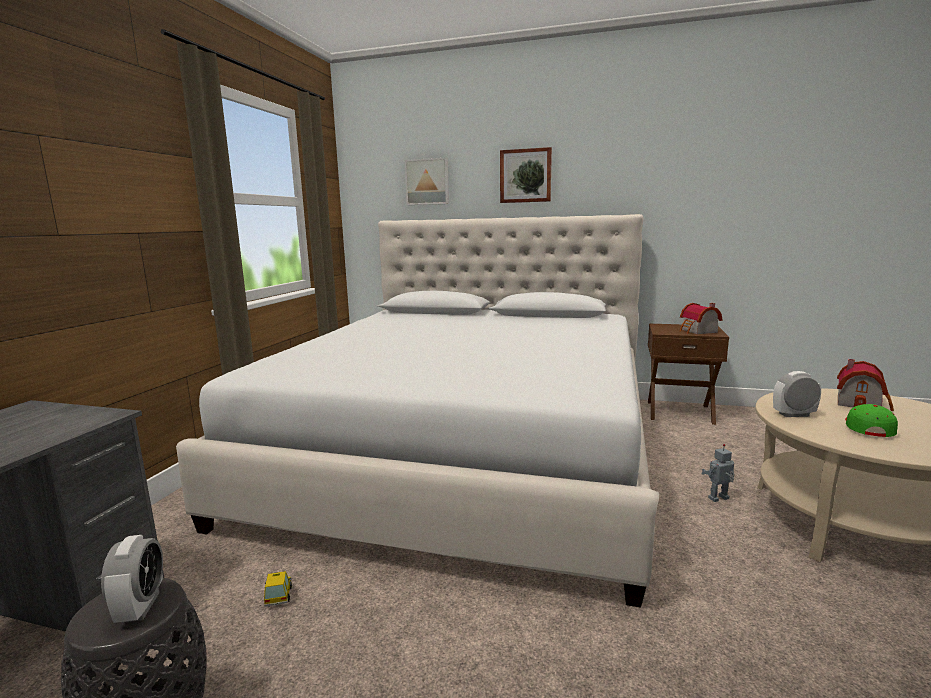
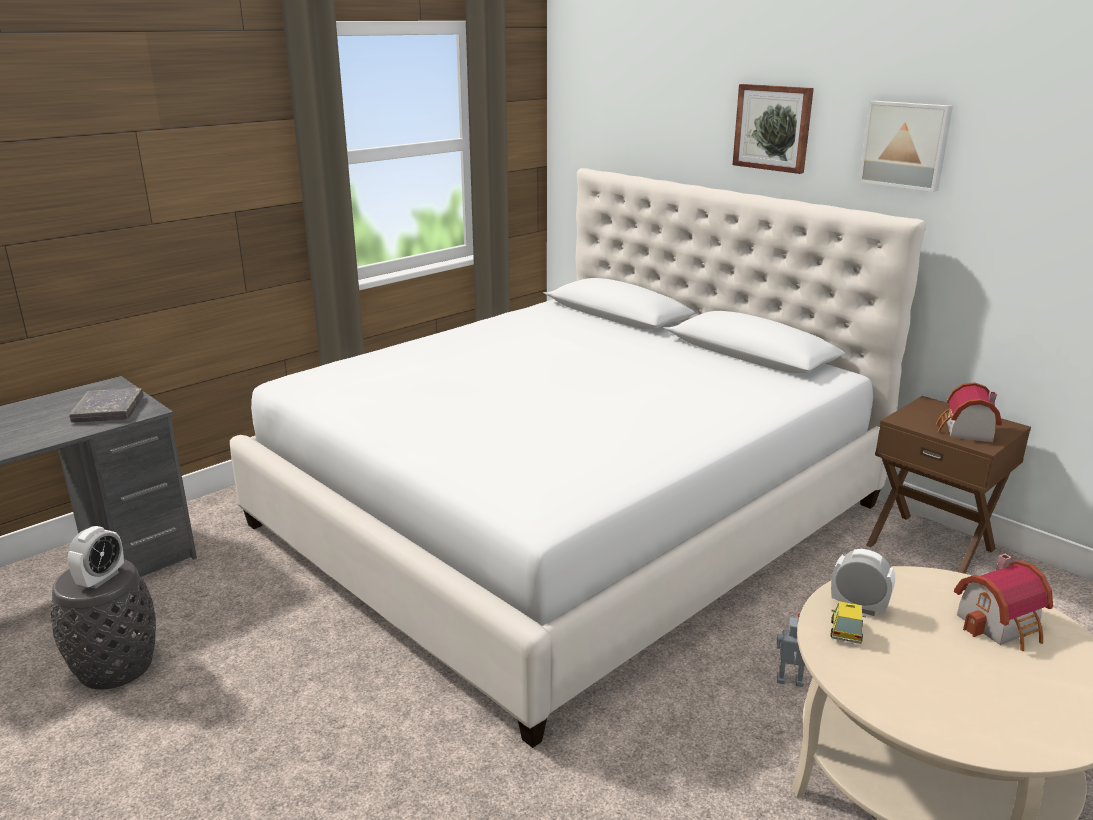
camera: 30 degrees right, 10 degrees up
(52, 424) = (108, 410): none -> grey book
(278, 596) = (259, 607): toy car -> toy car (846, 632)
(427, 182) = (647, 118): picture -> picture (905, 145)
(867, 428) = (917, 659): green cap -> none

